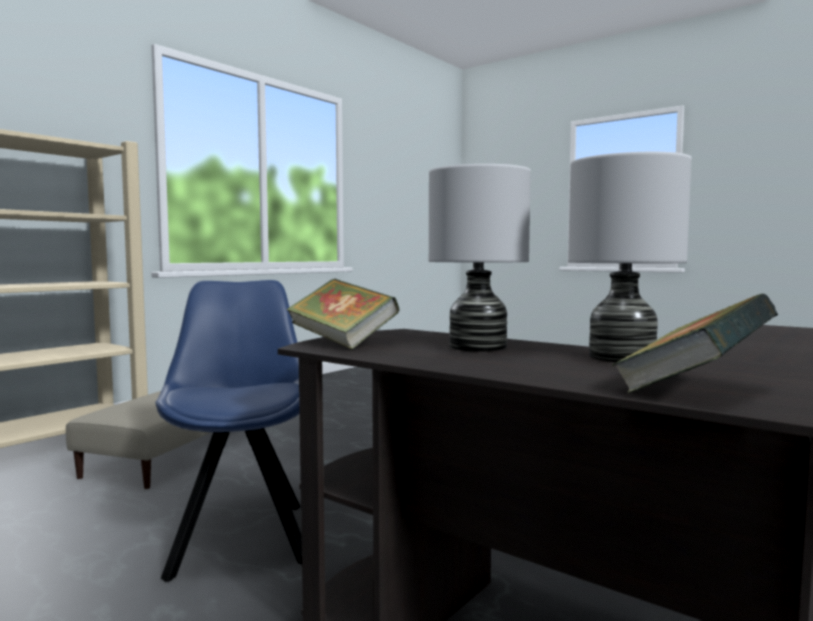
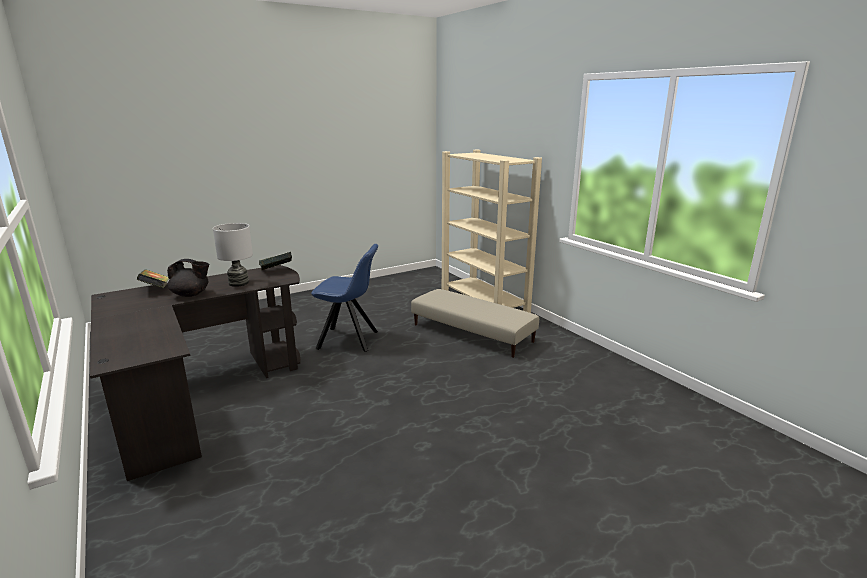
camera: 110 degrees right, 15 degrees up
(622, 357) = (191, 294): grey table lamp -> black teapot

